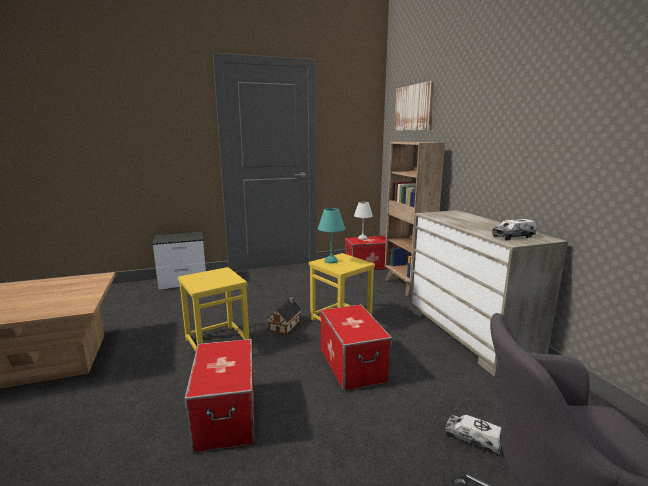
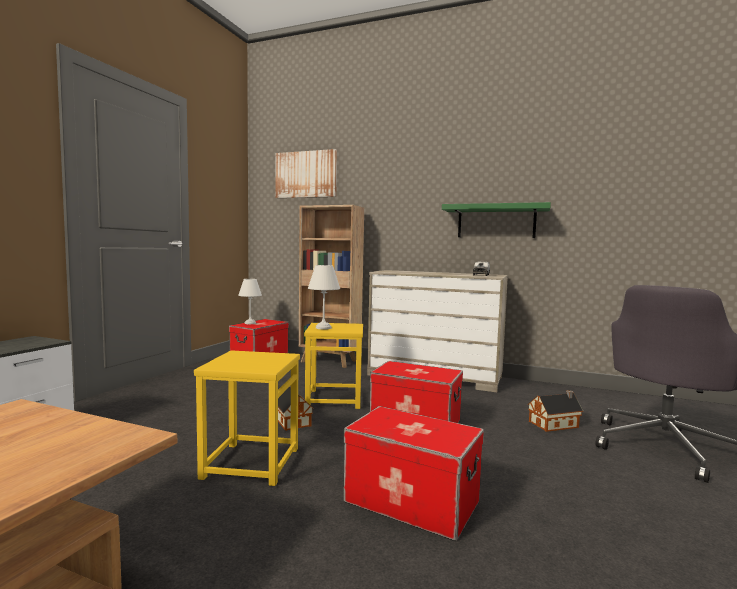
camera: 50 degrees left, 10 degrees down
(330, 261) = (322, 328): turquoise table lamp -> white table lamp
(472, 440) = (555, 424): toy truck -> toy house
(566, 168) = (496, 222): none -> green shelf

